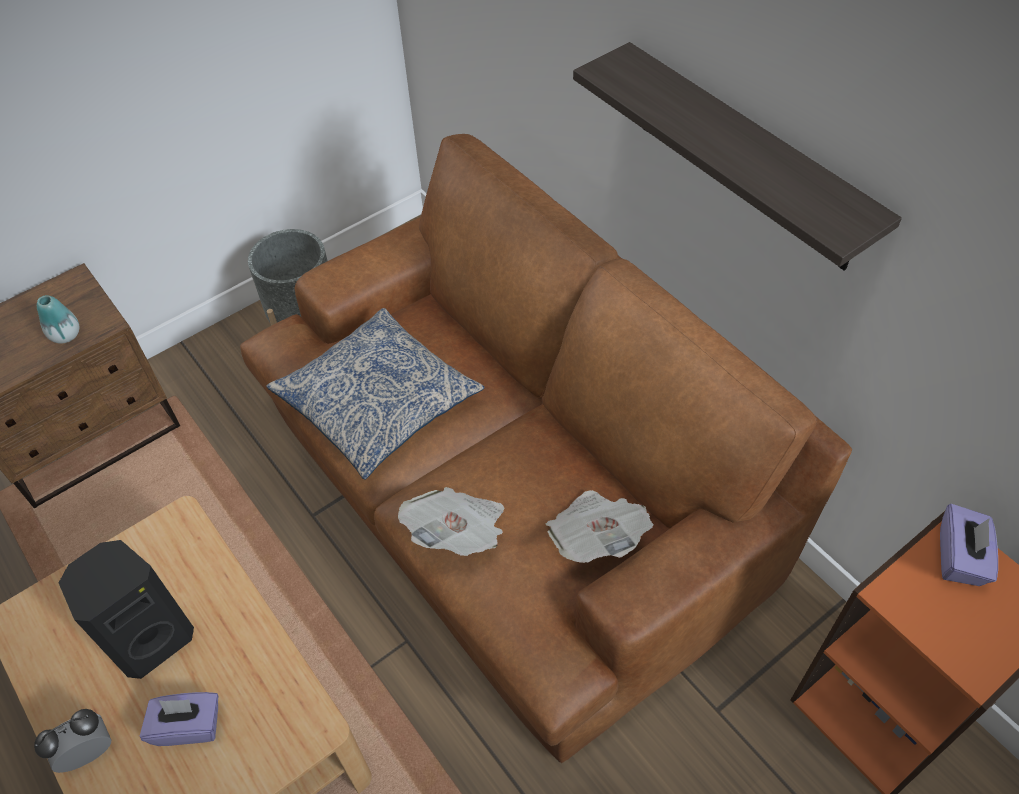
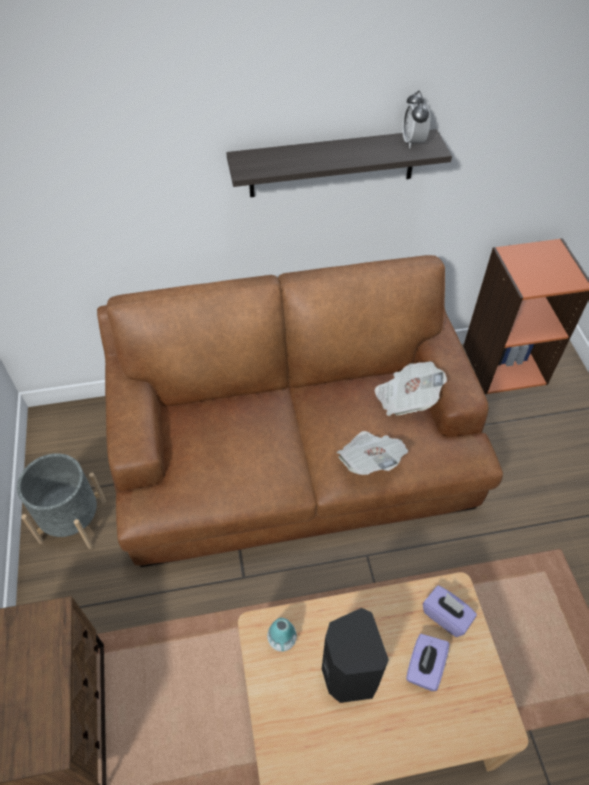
camera: 65 degrees left, 0 degrees up
(66, 335) = (43, 649): vase -> vase (282, 639)
(89, 753) = (417, 741): alarm clock -> alarm clock (413, 142)
(377, 402) = (243, 466): pillow -> none
(960, 558) = (520, 257): purple tissue box -> purple tissue box (446, 616)

